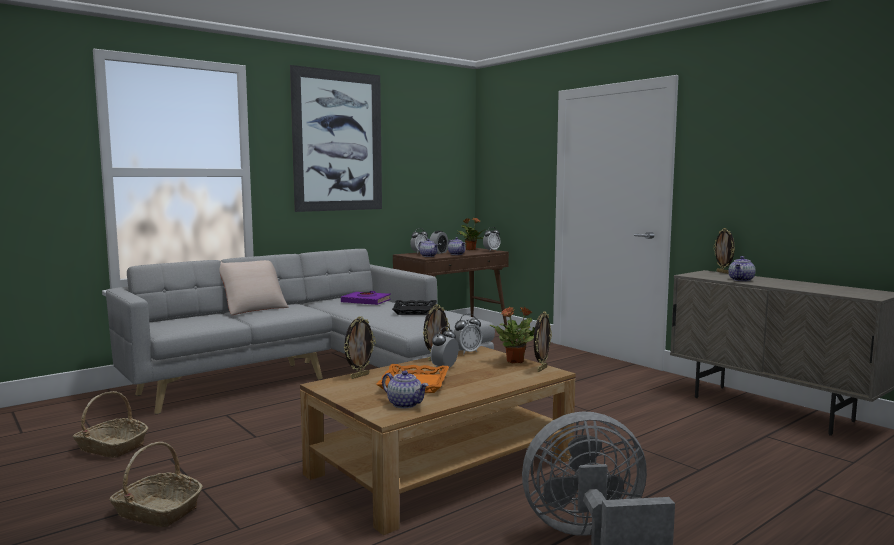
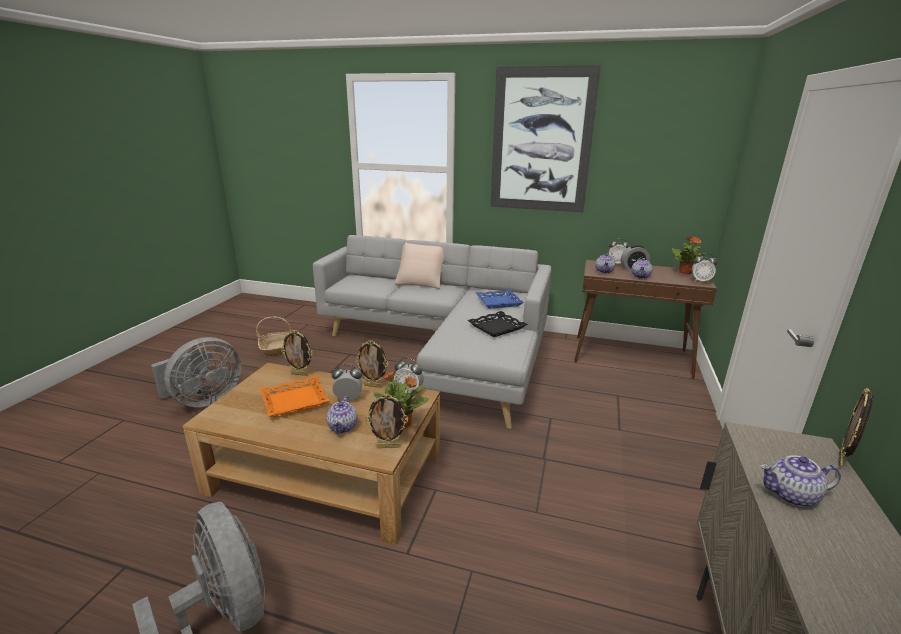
camera: 55 degrees right, 15 degrees up
(157, 511) = (204, 400): basket -> grey fan
(366, 302) = (498, 302): purple book -> blue tray
(405, 404) = (239, 416): teapot -> teapot (343, 427)

